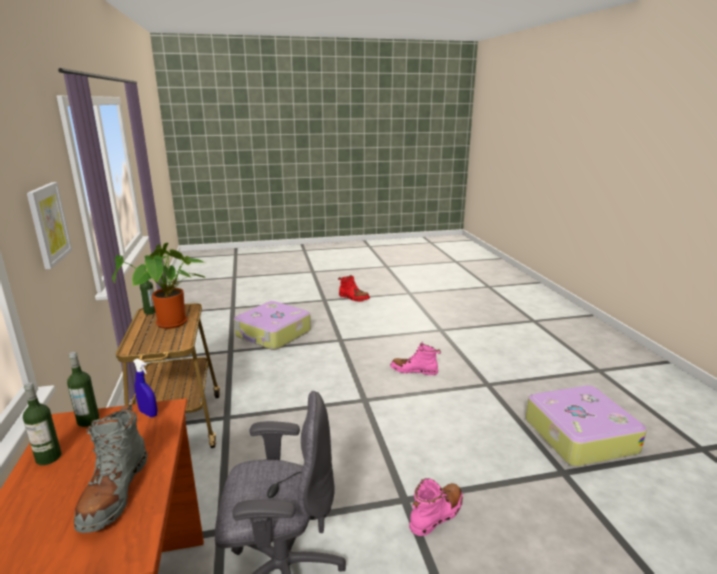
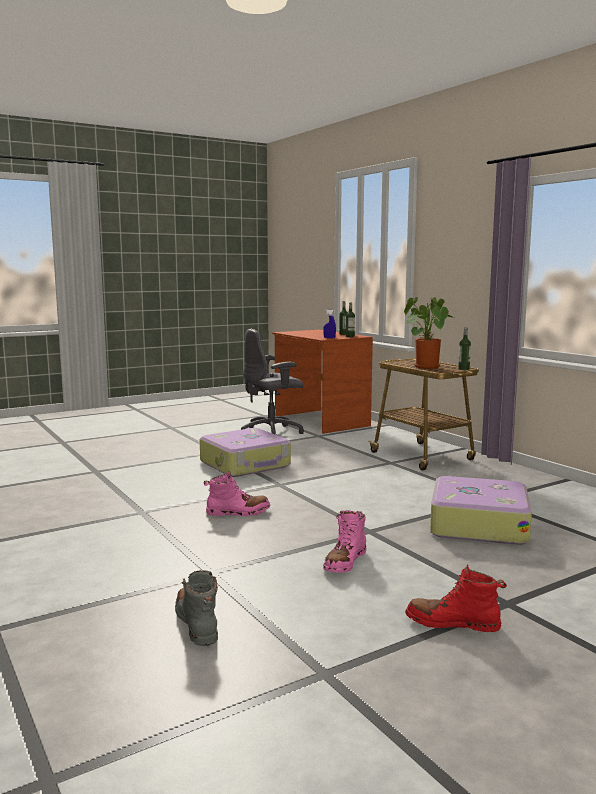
camera: 160 degrees right, 10 degrees down
(48, 224) = (461, 269): picture -> none
(114, 492) = (305, 333): grey boot -> grey boot (197, 623)
(437, 514) = (195, 450): pink boot -> pink boot (345, 562)
(578, 435) = (62, 489): suitcase -> suitcase (246, 464)

